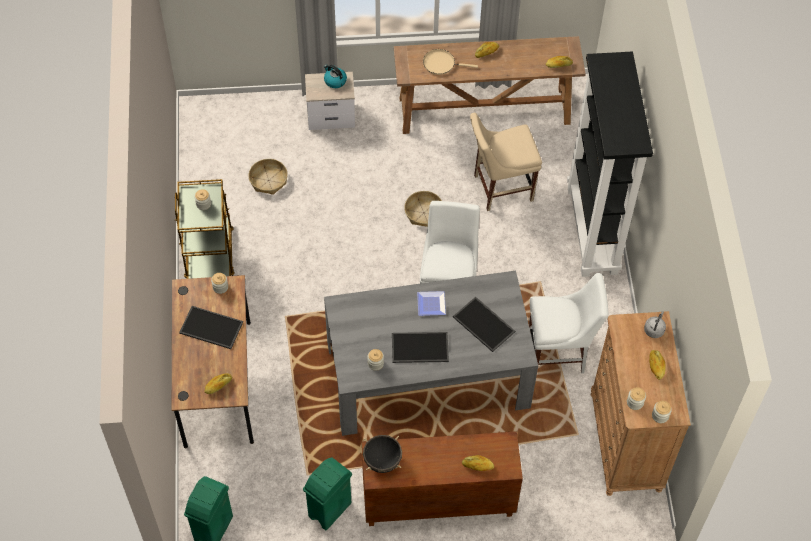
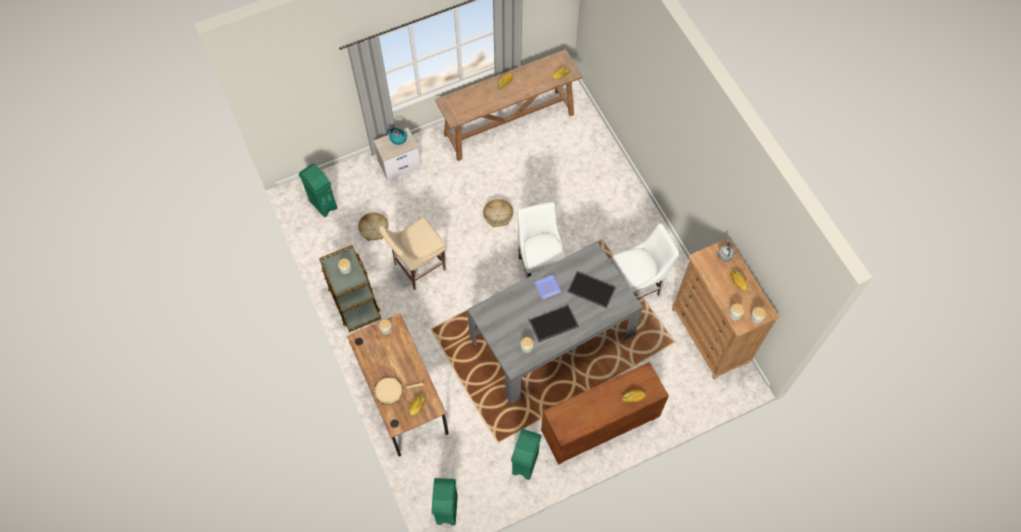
camera: 20 degrees left, 5 degrees up
(210, 328) = (392, 363): tray -> none
(221, 132) = (323, 204): none -> green trash can
(382, 461) = (564, 420): black cooking pot -> none
(441, 64) = (476, 101): beige frying pan -> beige frying pan (391, 391)
(500, 188) = (544, 179): beige chair -> beige chair (417, 268)
(593, 231) = (623, 188): black bookcase -> none

